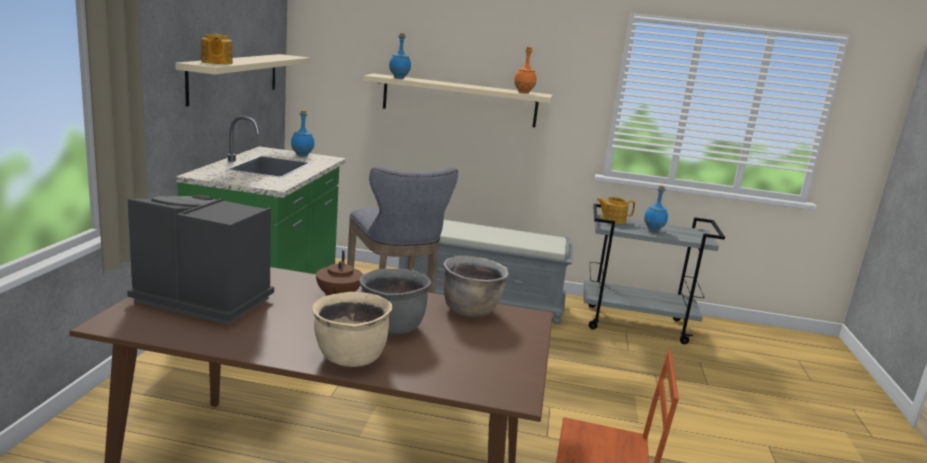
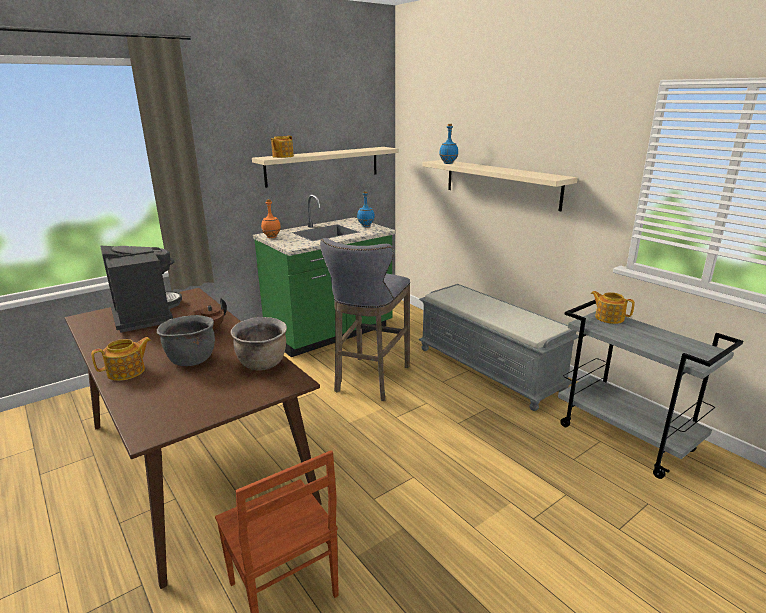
camera: 45 degrees right, 5 degrees up
(350, 358) = (127, 372): beige cooking pot -> teapot
(523, 92) = (539, 176): orange bottle -> orange bottle (271, 237)
(653, 230) = (642, 337): blue bottle -> none

